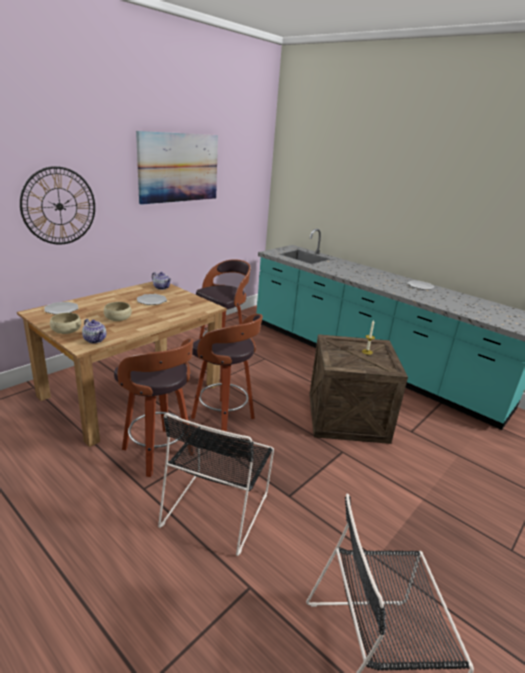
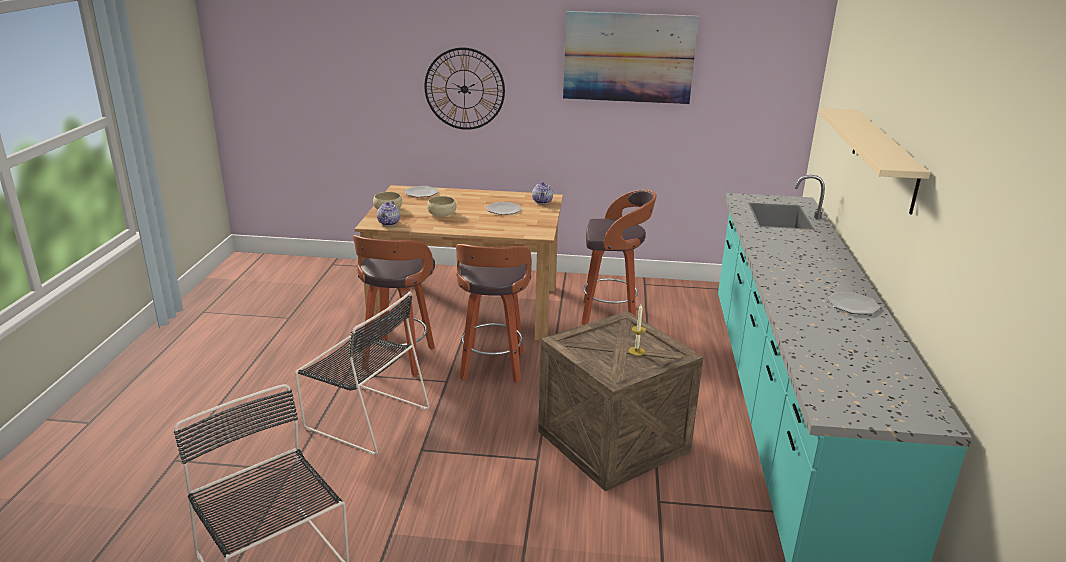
camera: 55 degrees right, 0 degrees up
(217, 507) = (364, 417): black chair -> black chair turned 135 degrees counterclockwise
(389, 208) = (884, 158): none -> beige shelf

